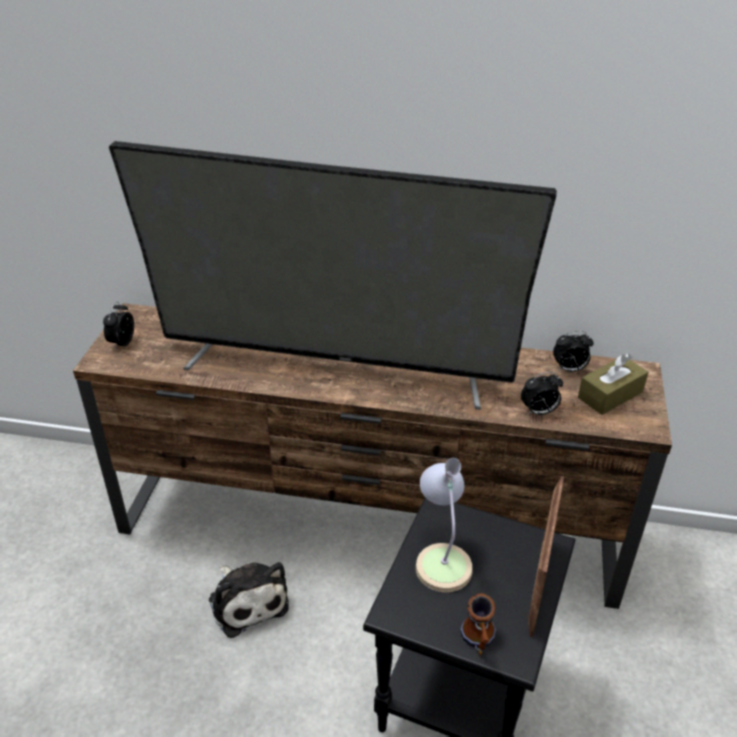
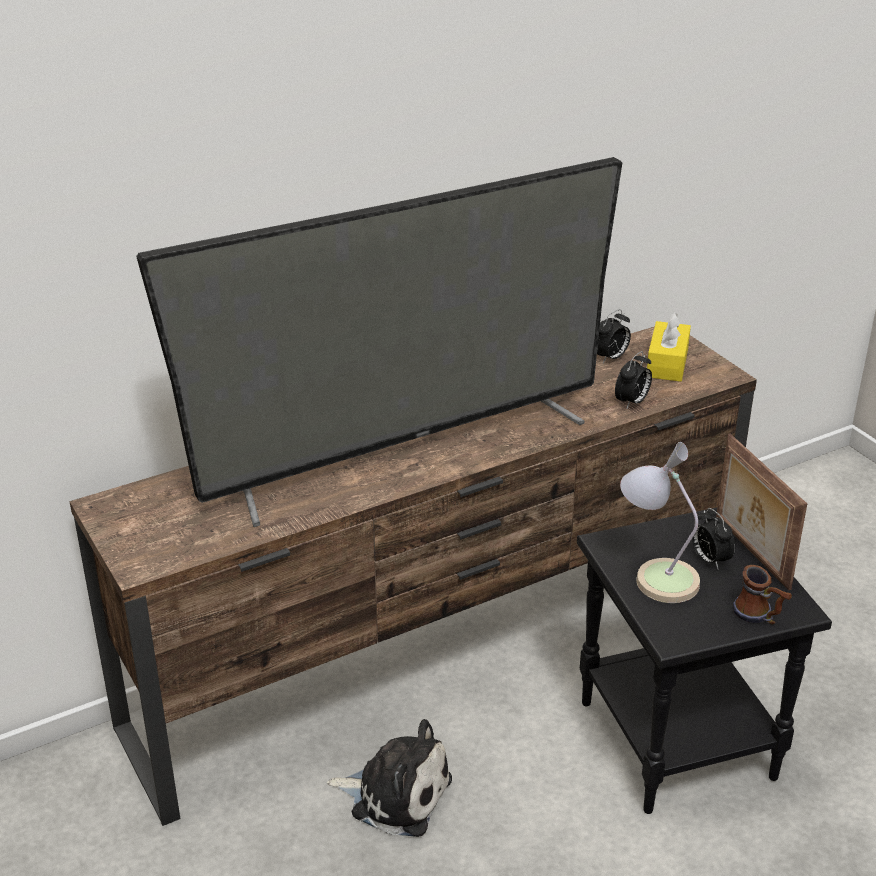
camera: 40 degrees left, 5 degrees down
(122, 343) = (138, 537): alarm clock -> alarm clock (709, 560)
(610, 395) = (667, 363): brown tissue box -> yellow tissue box

